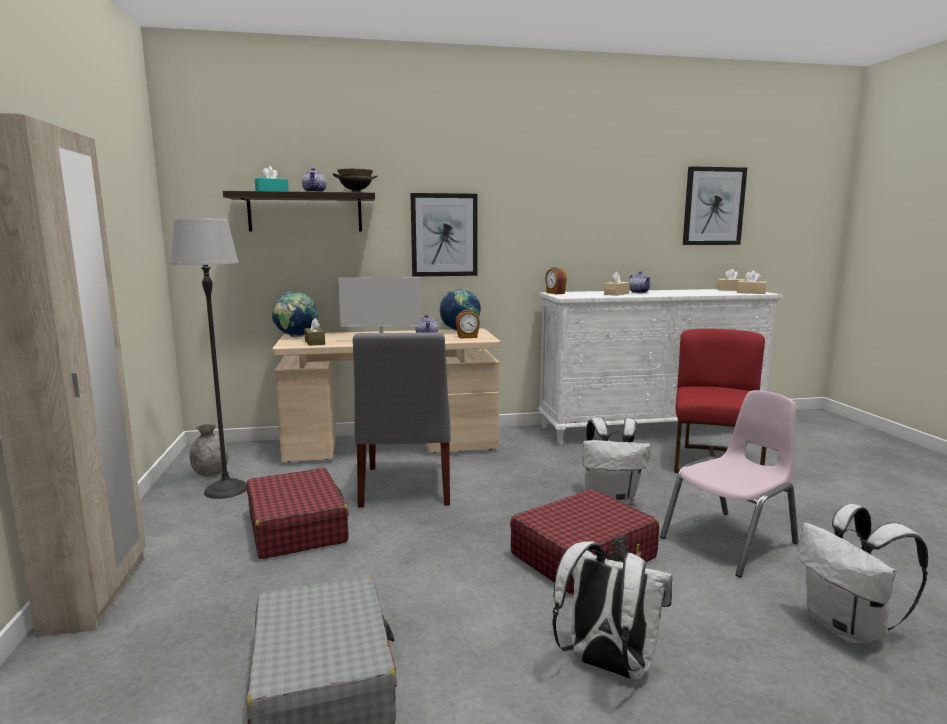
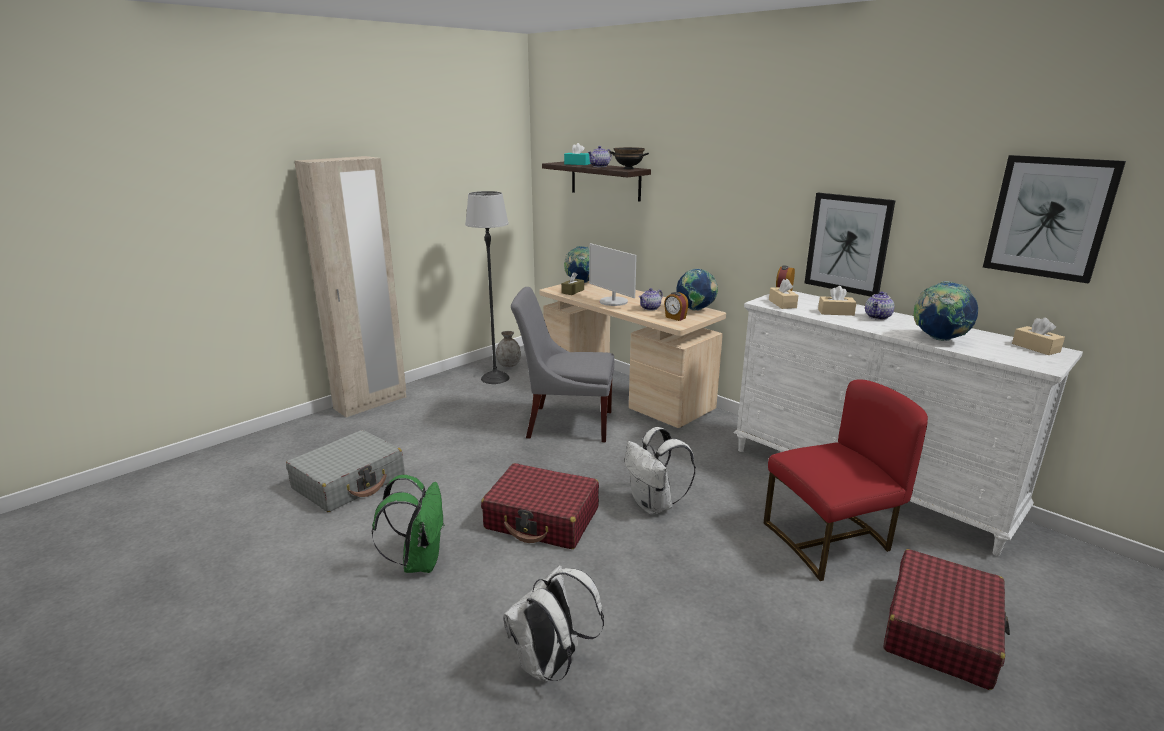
camera: 55 degrees right, 10 degrees up
(297, 527) = (475, 415): red suitcase -> red suitcase (941, 630)
(405, 488) = (565, 423): grey chair -> grey chair turned 45 degrees clockwise
(444, 235) = (702, 213): picture -> picture (848, 244)
(606, 665) = (419, 561): white backpack -> green backpack
(698, 293) = (938, 339): none -> globe
(731, 541) = (645, 582): pink chair -> none
(751, 292) = (1027, 360): beige tissue box -> beige tissue box (782, 304)

